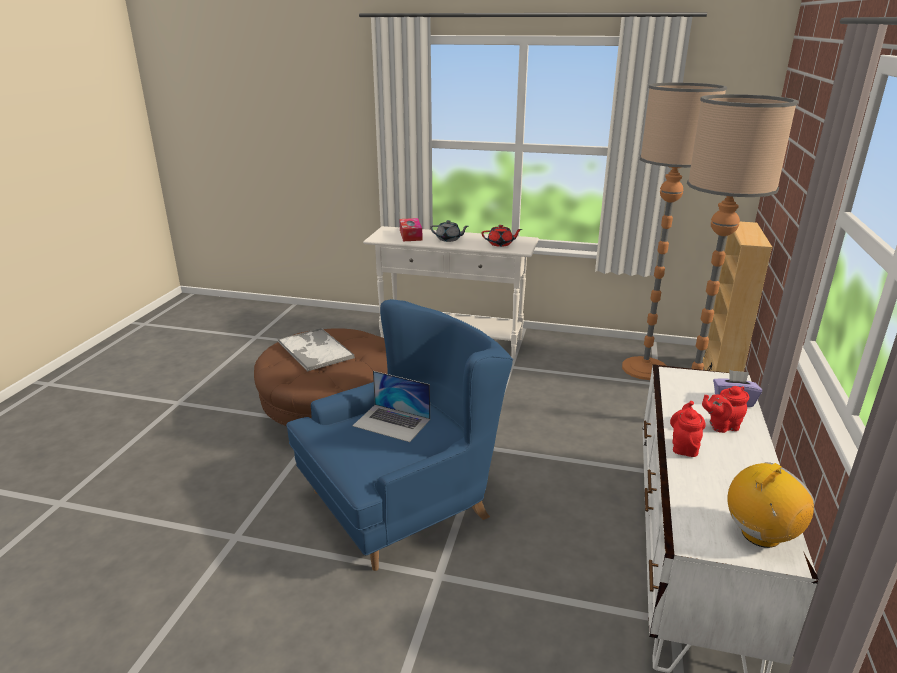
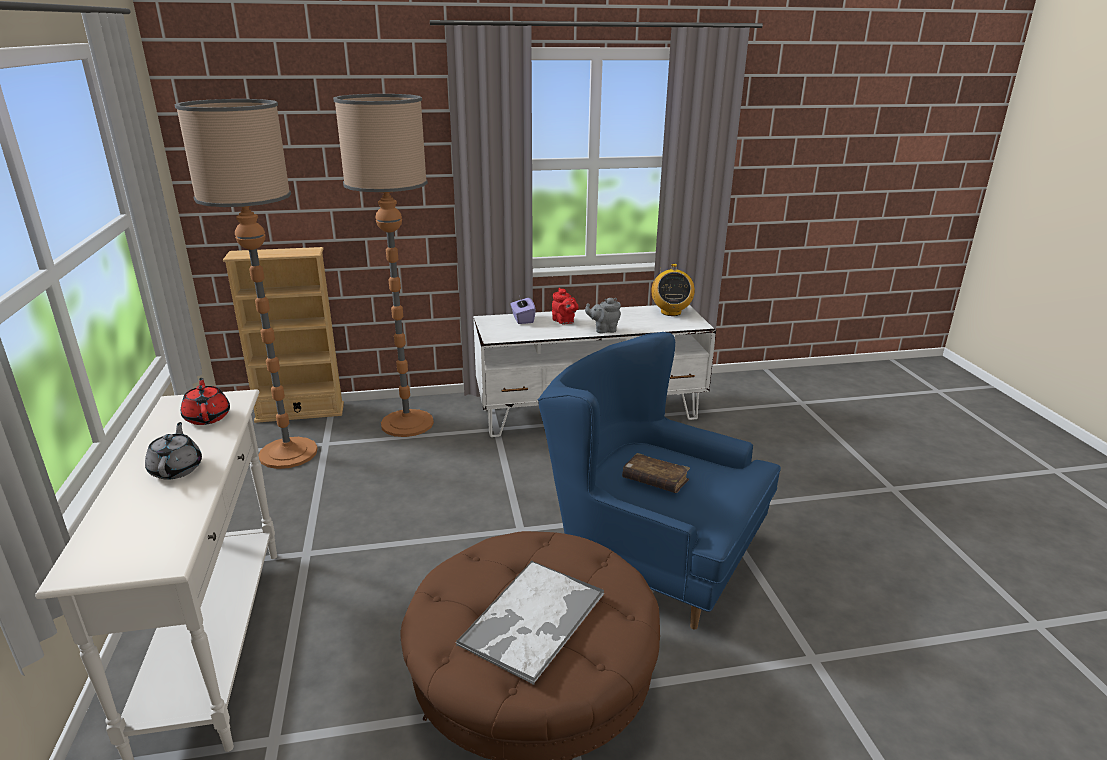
camera: 115 degrees left, 0 degrees up
(392, 422) = (655, 481): laptop -> brown book
(410, 235) = (142, 520): tissue box -> none
(684, 446) = (604, 330): red teapot -> grey teapot
(760, 535) = (670, 312): radio -> radio turned 120 degrees counterclockwise

